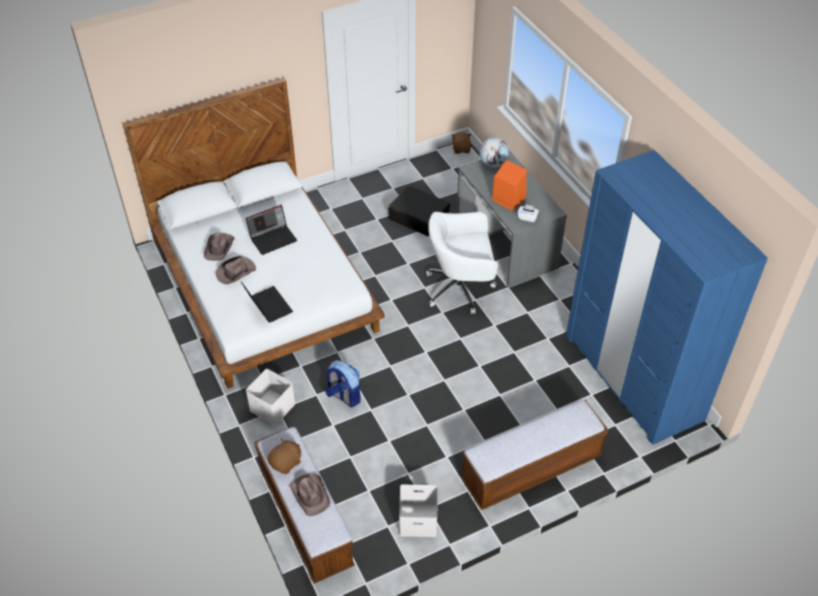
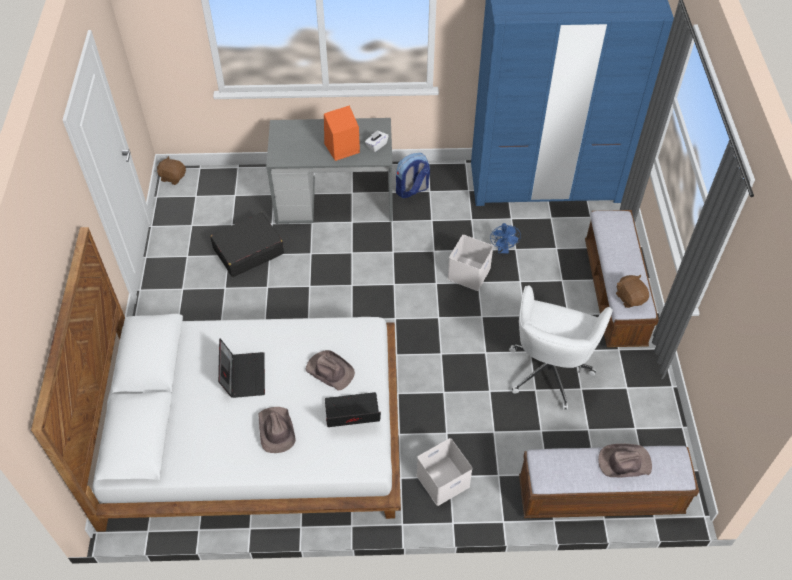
camera: 65 degrees left, 5 degrees up
(219, 247) = (222, 435): brown hat -> brown hat (330, 371)
(286, 463) = (575, 472): brown plush toy -> brown plush toy (630, 298)
(343, 396) = (461, 408): backpack -> backpack (412, 190)
(417, 520) = (637, 402): white storage box -> white storage box (469, 274)
(461, 288) = (371, 256): white office chair -> white office chair (549, 369)
(493, 164) = (282, 139): globe -> none
(528, 371) = (503, 249): none -> blue fan

